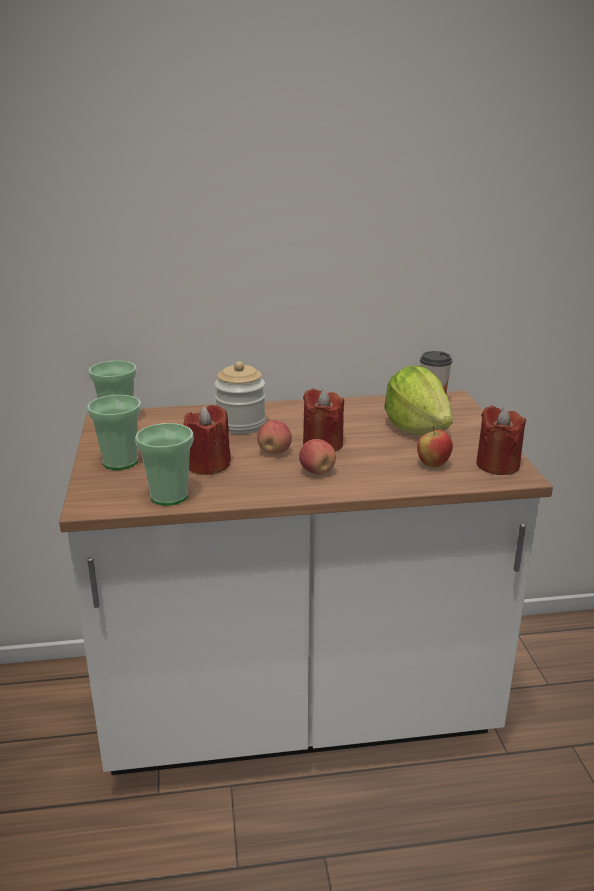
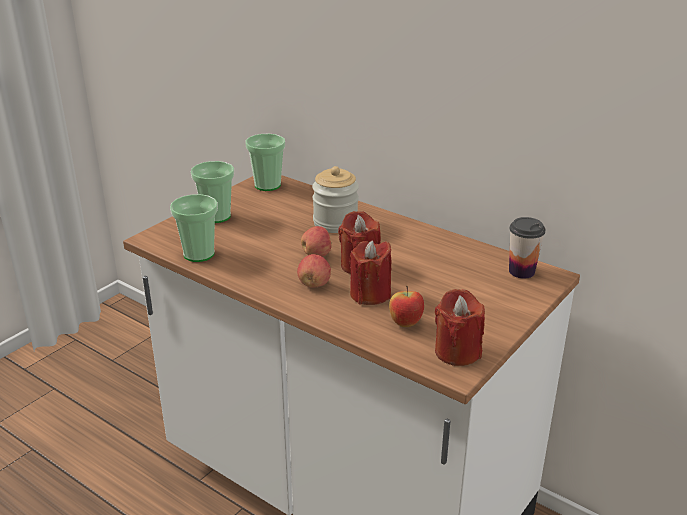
camera: 45 degrees right, 5 degrees up
(208, 465) = (259, 244): red candle -> red candle (370, 294)
(417, 428) = (458, 287): lettuce -> none

